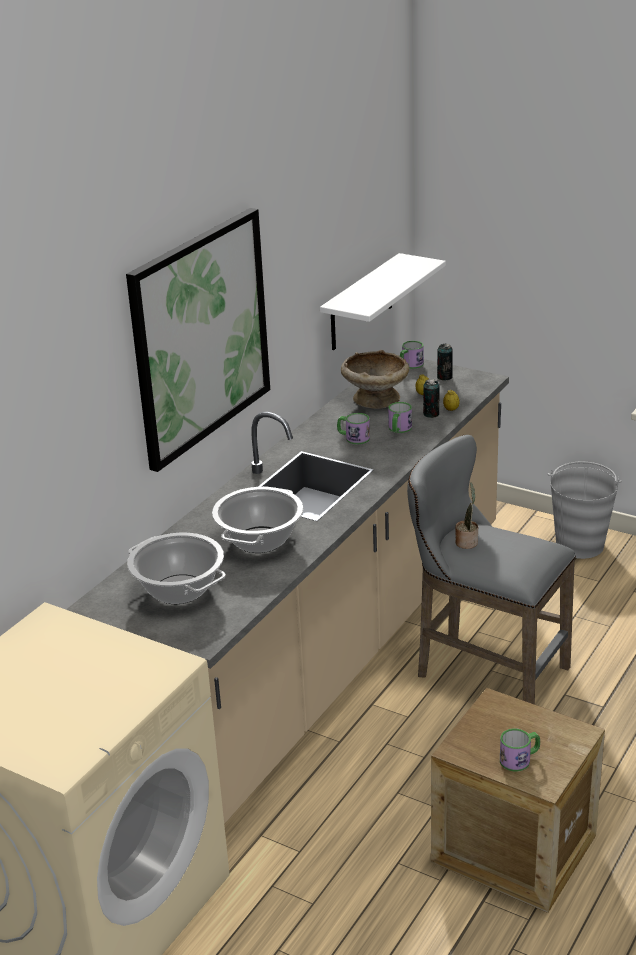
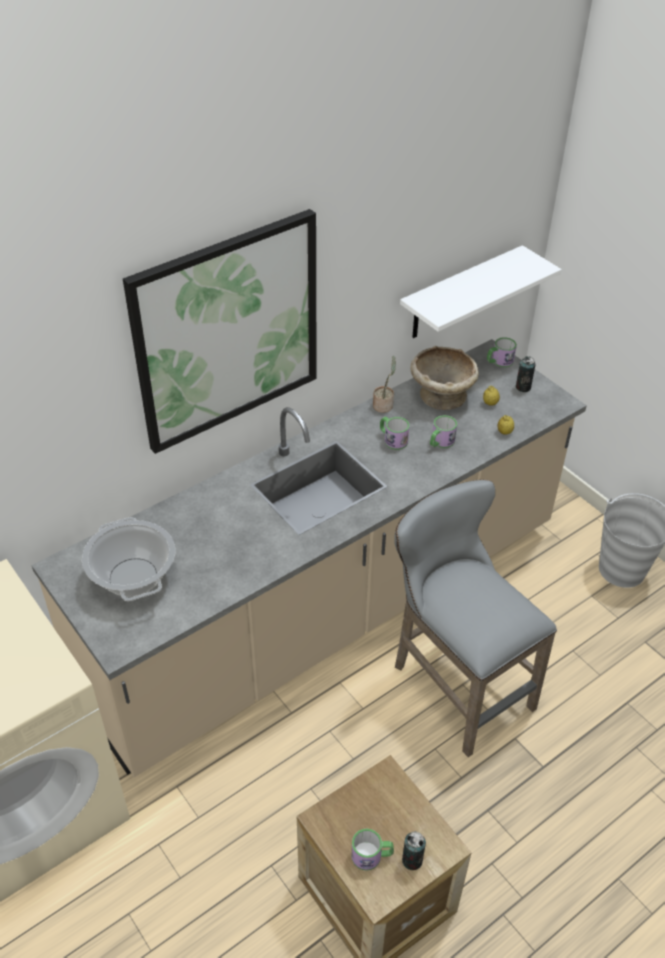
camera: 20 degrees right, 15 degrees up
(259, 540) = (235, 540): cooking pot -> none
(431, 414) = (482, 432): can -> can (412, 860)
(467, 542) = (453, 584): potted plant -> potted plant (384, 405)

